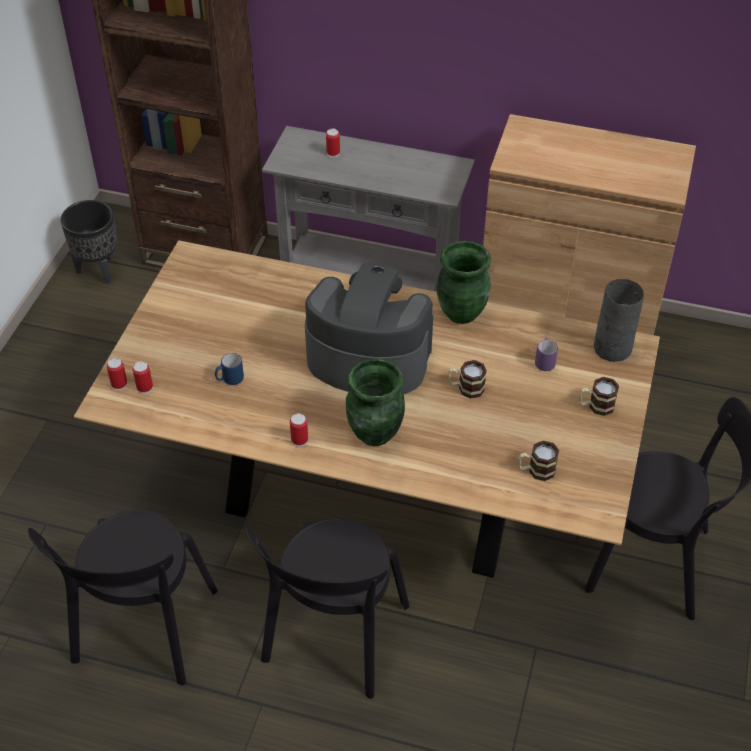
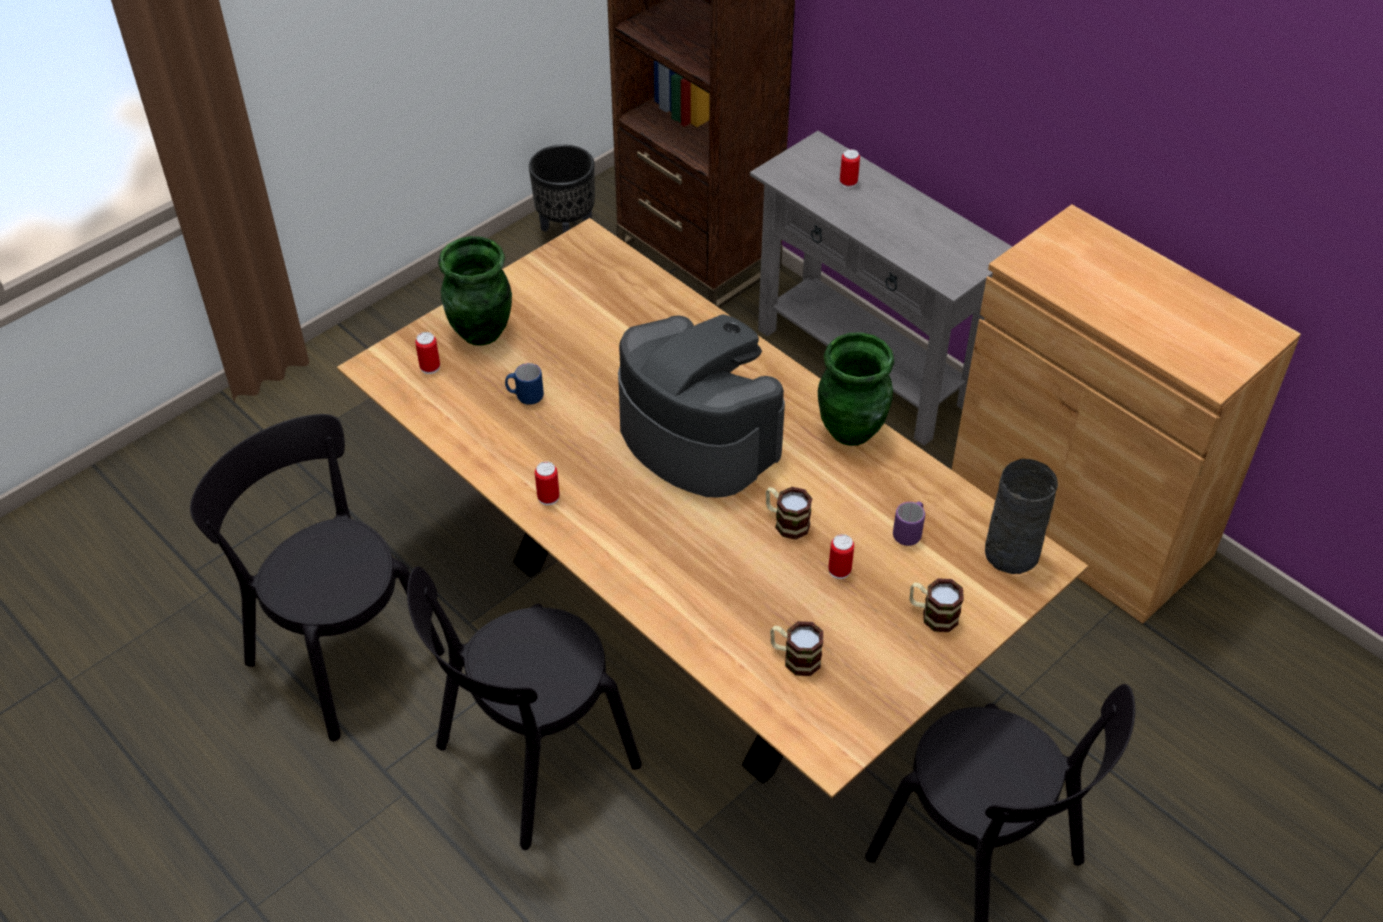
camera: 30 degrees right, 0 degrees up
(119, 384) = (407, 352): can -> can (839, 570)
(143, 632) = (339, 651): black chair -> black chair turned 90 degrees clockwise
(375, 433) = (639, 528): green vase -> green vase (481, 332)

